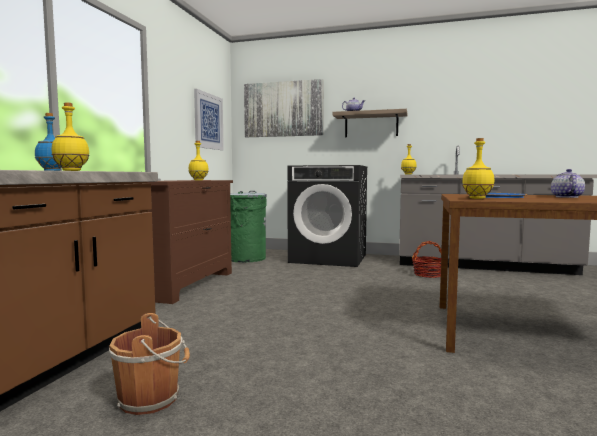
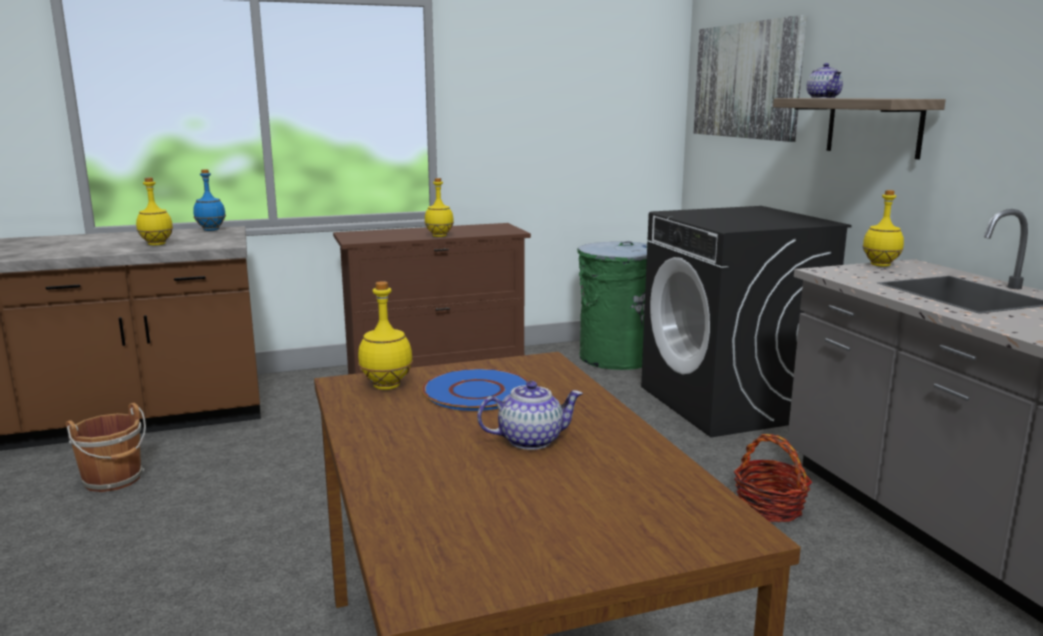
camera: 55 degrees right, 10 degrees up
(208, 121) = (601, 113): picture -> none

